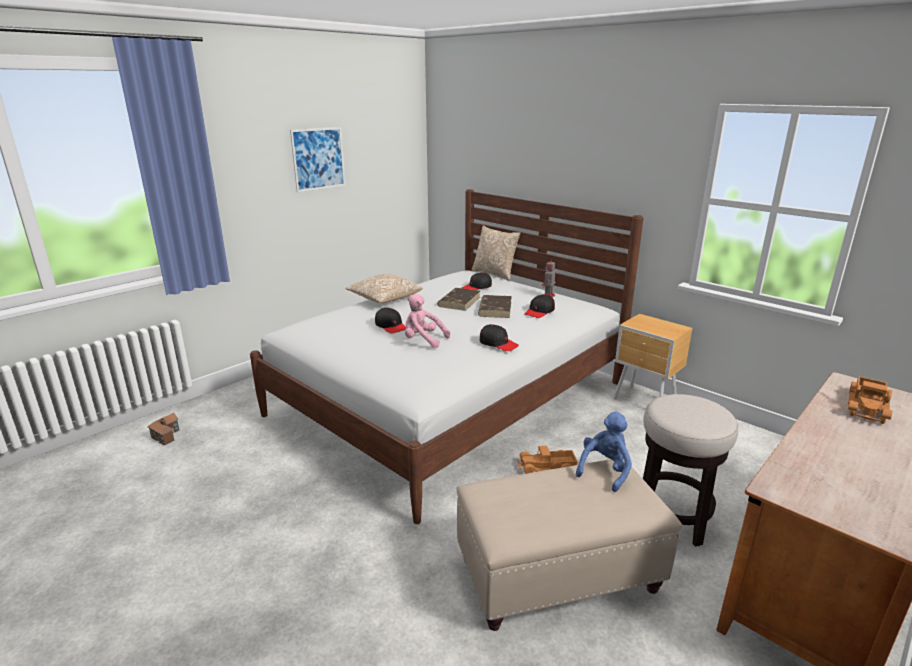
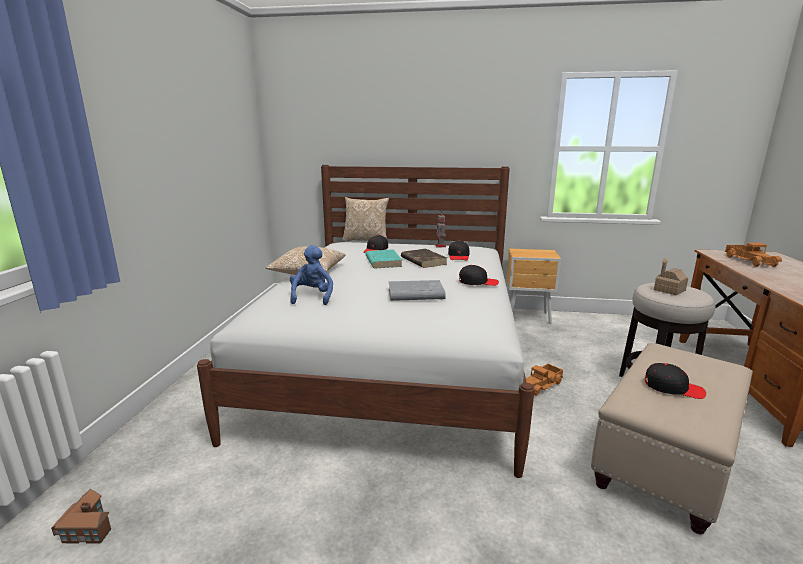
camera: 35 degrees left, 5 degrees down
(318, 159) = (182, 128): picture -> none
(391, 326) = (362, 291): black cap -> black cap (673, 388)
(423, 340) = (415, 294): pink plush toy -> grey book
(459, 301) = (383, 261): brown book -> turquoise book
(605, 470) = (662, 353): blue plush toy -> blue plush toy (312, 297)
(683, 408) = (669, 290): none -> toy house

